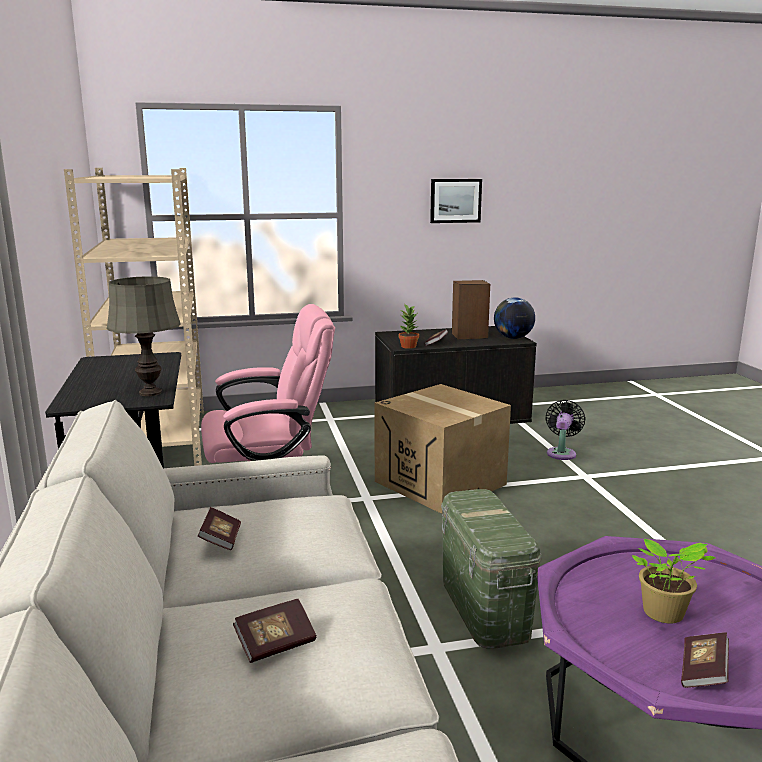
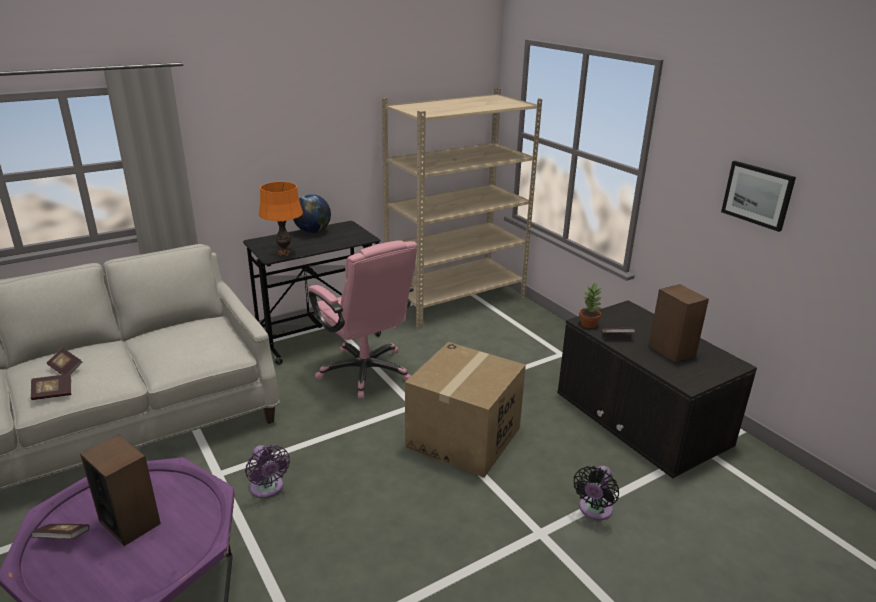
camera: 70 degrees right, 10 degrees up
(150, 393) = (284, 253): grey table lamp -> orange table lamp
(221, 539) = (170, 333): book -> book (53, 393)
(483, 607) = (268, 489): green storage box -> purple fan
(513, 338) = (695, 378): globe -> globe (312, 231)
(561, 453) = (594, 510): black fan -> black fan turned 120 degrees clockwise
(664, 614) = (130, 522): potted plant -> speaker

